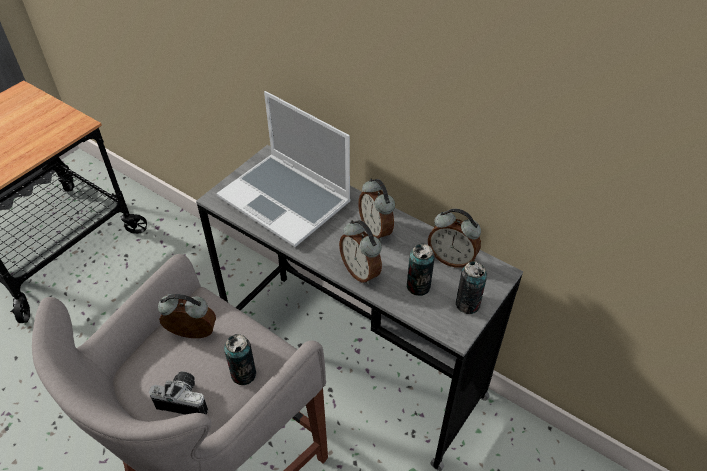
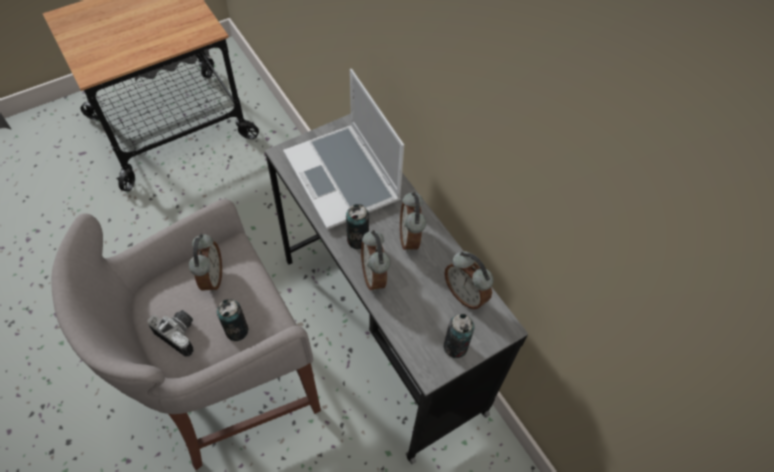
camera: 20 degrees right, 10 degrees up
(192, 336) = (211, 278): alarm clock -> alarm clock turned 60 degrees clockwise
(418, 286) = (419, 311): can -> can (357, 240)

